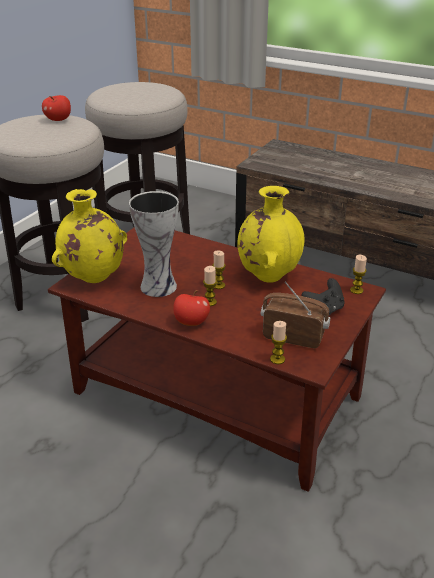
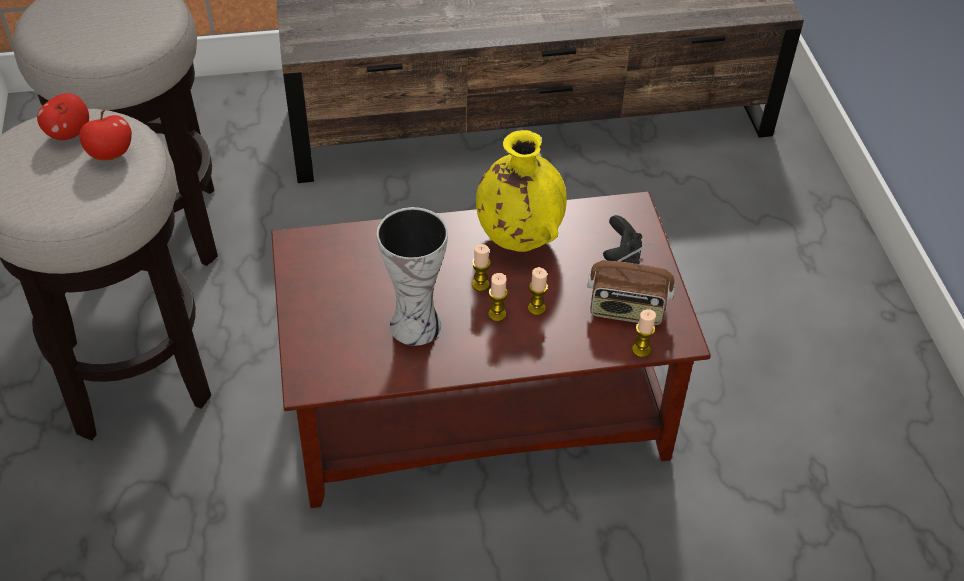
camera: 40 degrees left, 15 degrees up
(93, 278) = (322, 357): yellow vase -> none
(191, 322) = (508, 355): apple -> apple (110, 154)
(294, 336) = (626, 310): radio -> radio turned 150 degrees counterclockwise
(356, 290) = (626, 210): candle -> candle (536, 308)

